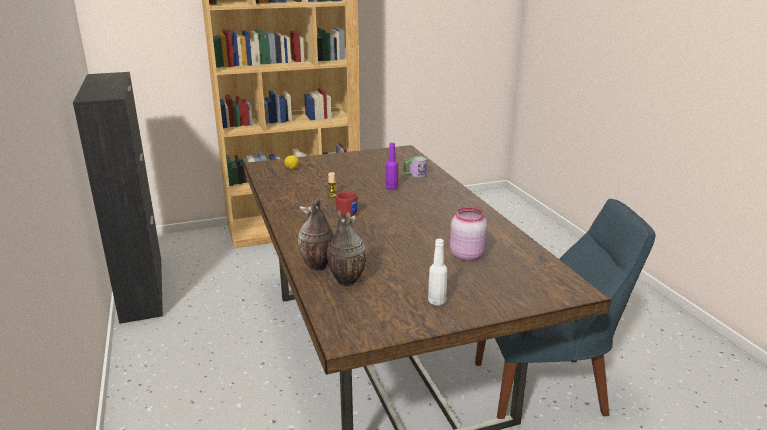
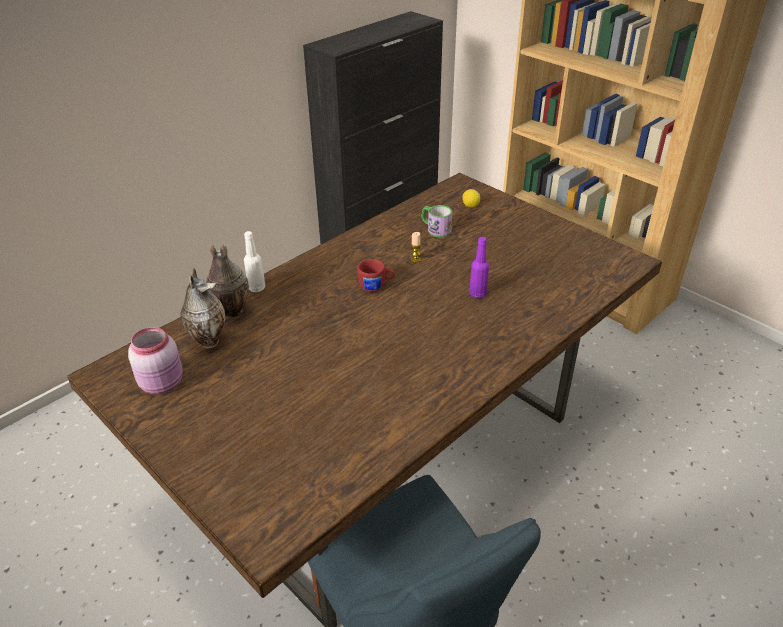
camera: 65 degrees right, 15 degrees up
(415, 175) = (540, 299): mug -> mug (435, 229)
(437, 301) = (191, 417): white bottle -> white bottle (257, 288)
(467, 255) = (316, 413): pink jar -> pink jar (163, 383)

